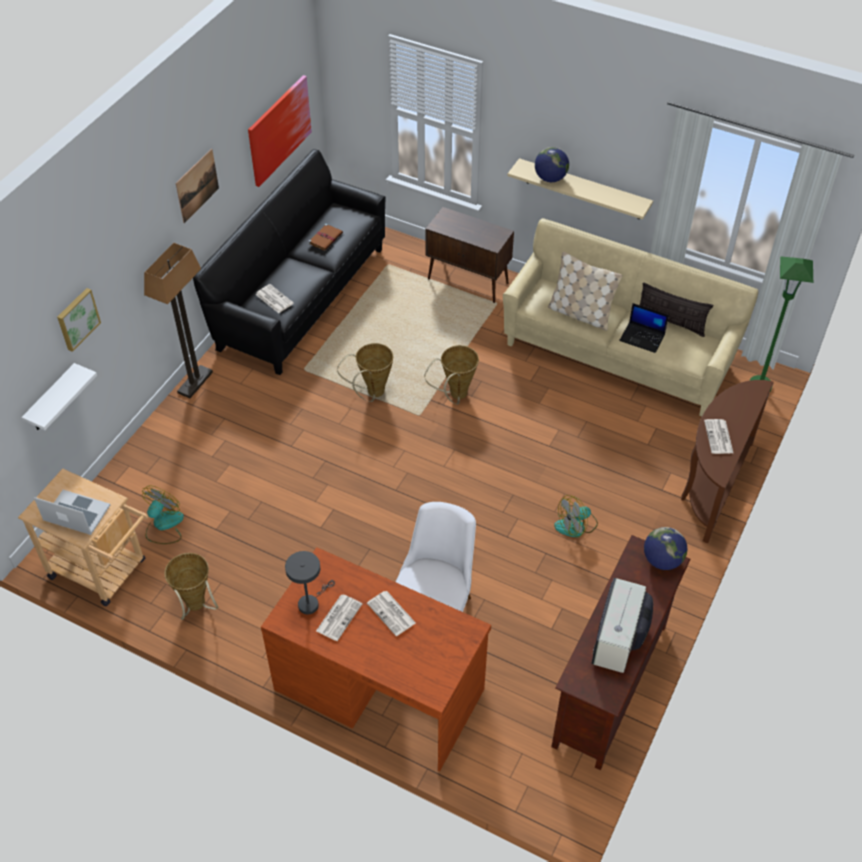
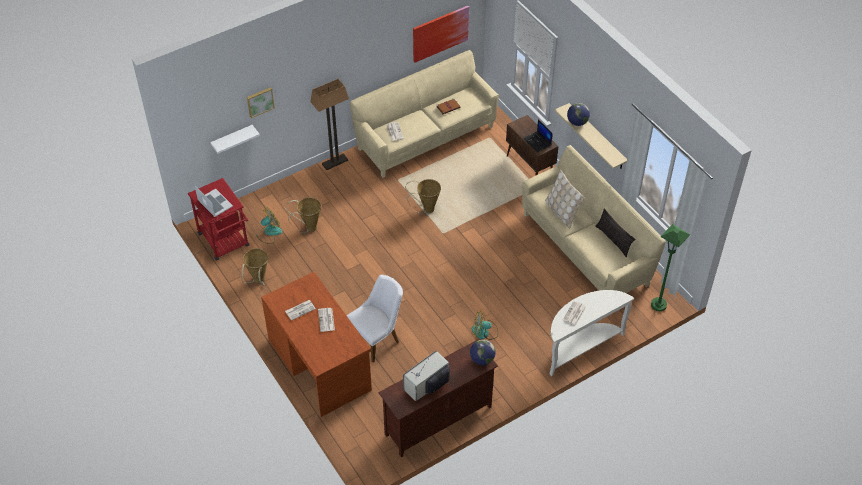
camera: 30 degrees right, 0 degrees up
(104, 571) = (226, 243): beige cart -> red cart
(197, 185) = (365, 51): picture -> none
(301, 298) = (425, 137): black sofa -> beige sofa
(310, 602) = (292, 296): grey table lamp -> none
(455, 396) = (471, 231): basket -> basket (308, 228)
(643, 337) = (587, 241): laptop -> laptop (538, 142)
(712, 485) = (580, 347): brown console table -> white console table

